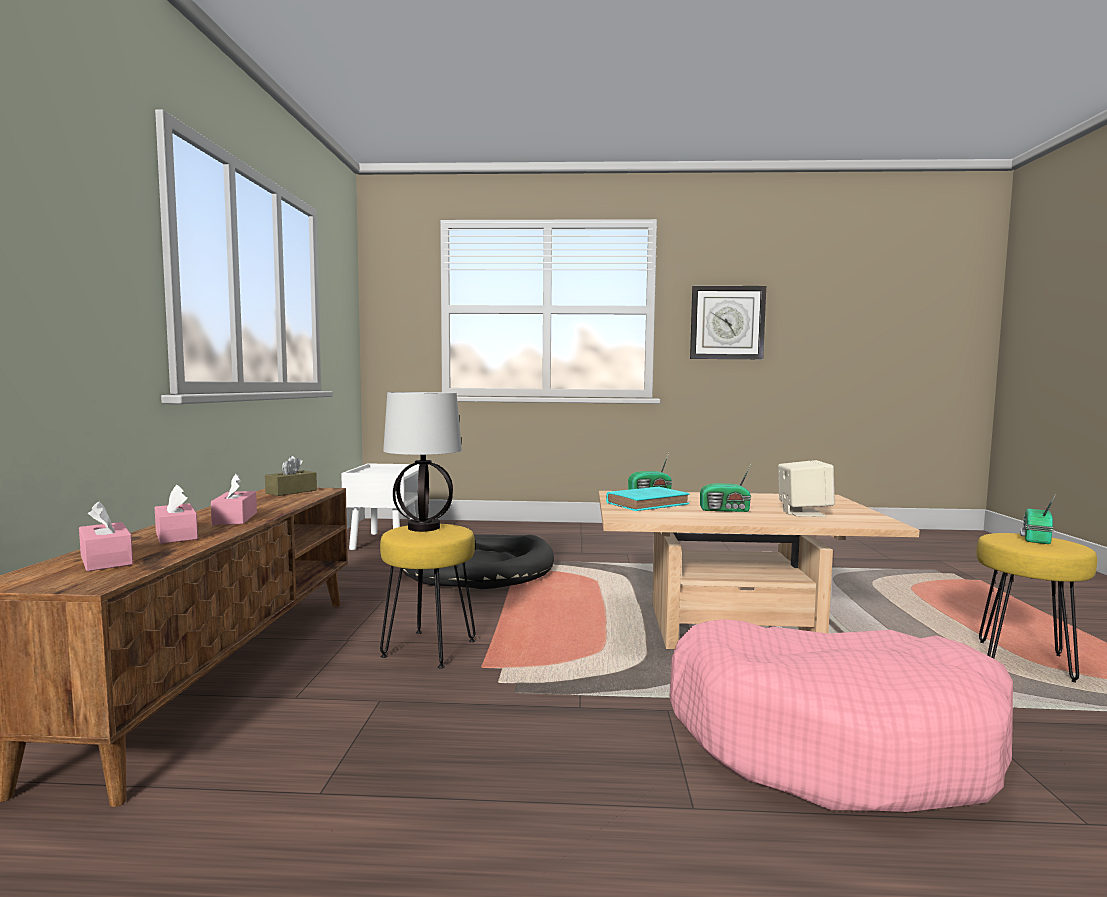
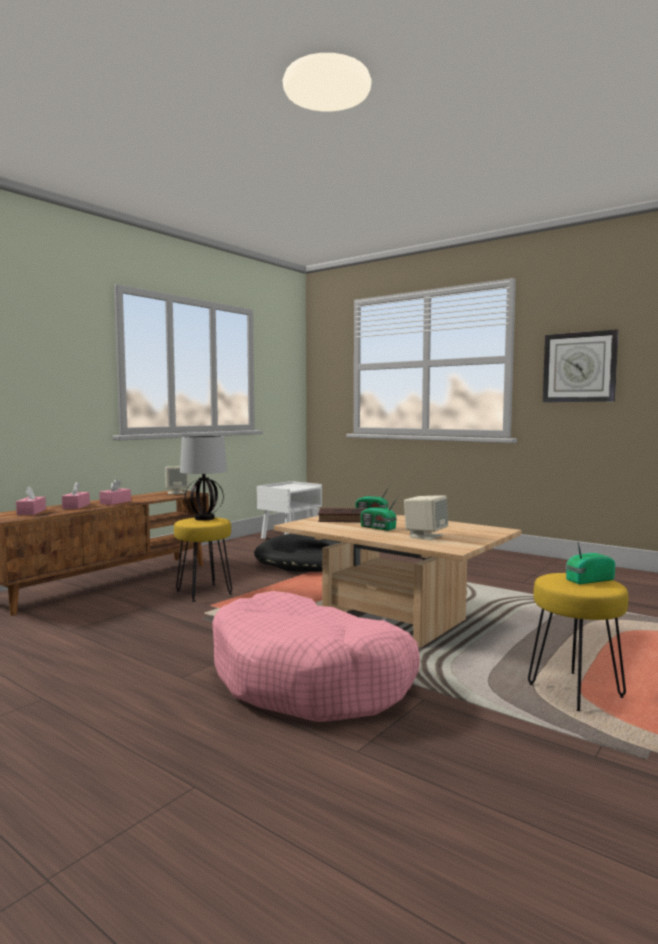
camera: 35 degrees right, 0 degrees up
(291, 492) = (177, 492): brown tissue box -> beige speaker
(649, 503) = (345, 519): turquoise book -> brown book

